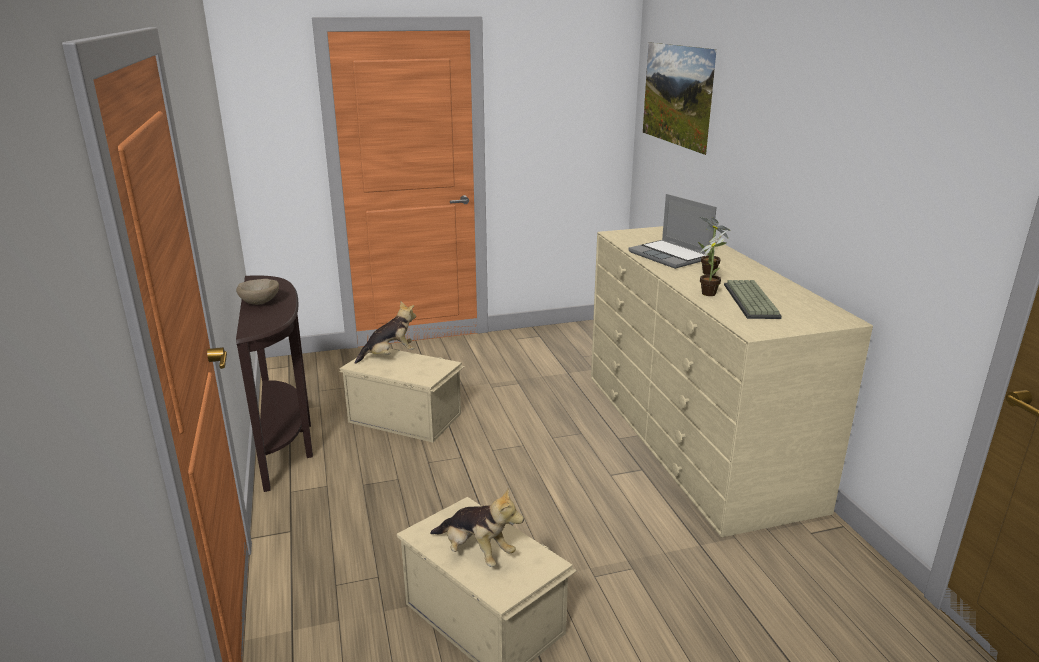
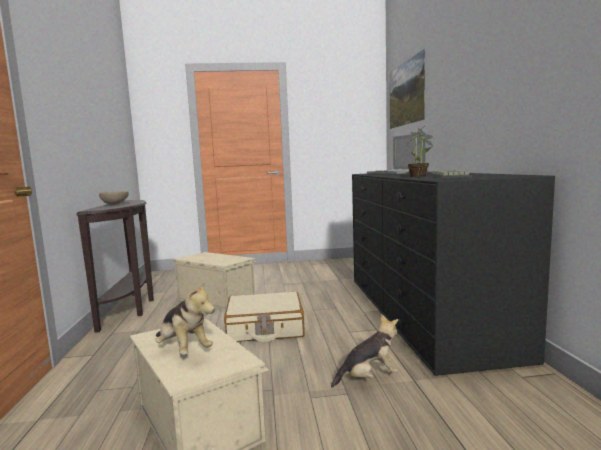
camera: 10 degrees right, 15 degrees down
(389, 355) = (209, 254): plush toy -> plush toy (368, 377)
(500, 474) = (265, 328): none -> beige suitcase
(693, 436) = (423, 312): beige dresser -> black dresser

